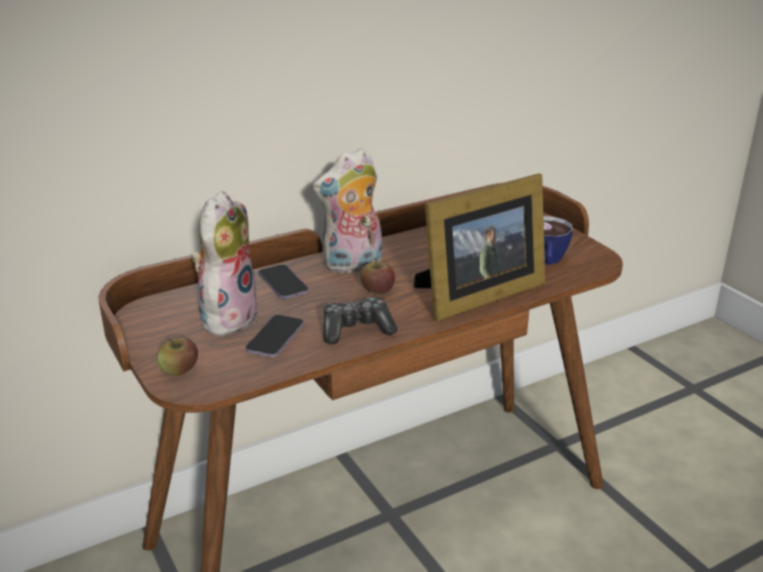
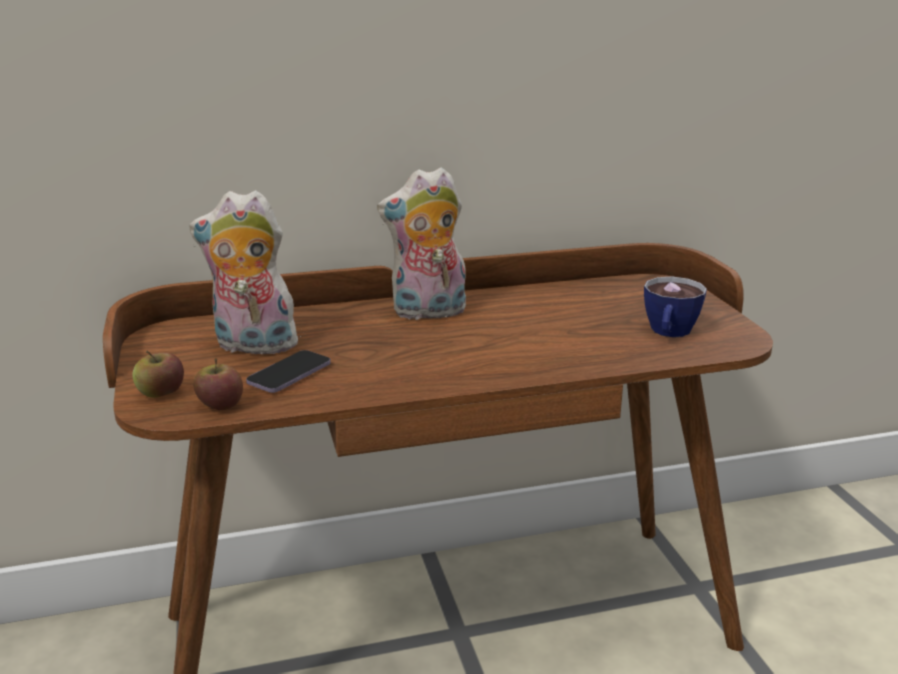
camera: 15 degrees right, 5 degrees down
(227, 316) = (252, 346): plush toy -> plush toy turned 120 degrees counterclockwise
(283, 284) = (336, 322): phone -> none
(356, 330) = (389, 377): game controller -> none
(377, 290) = (440, 340): apple -> apple (220, 405)
(476, 295) = (558, 359): picture frame -> none

